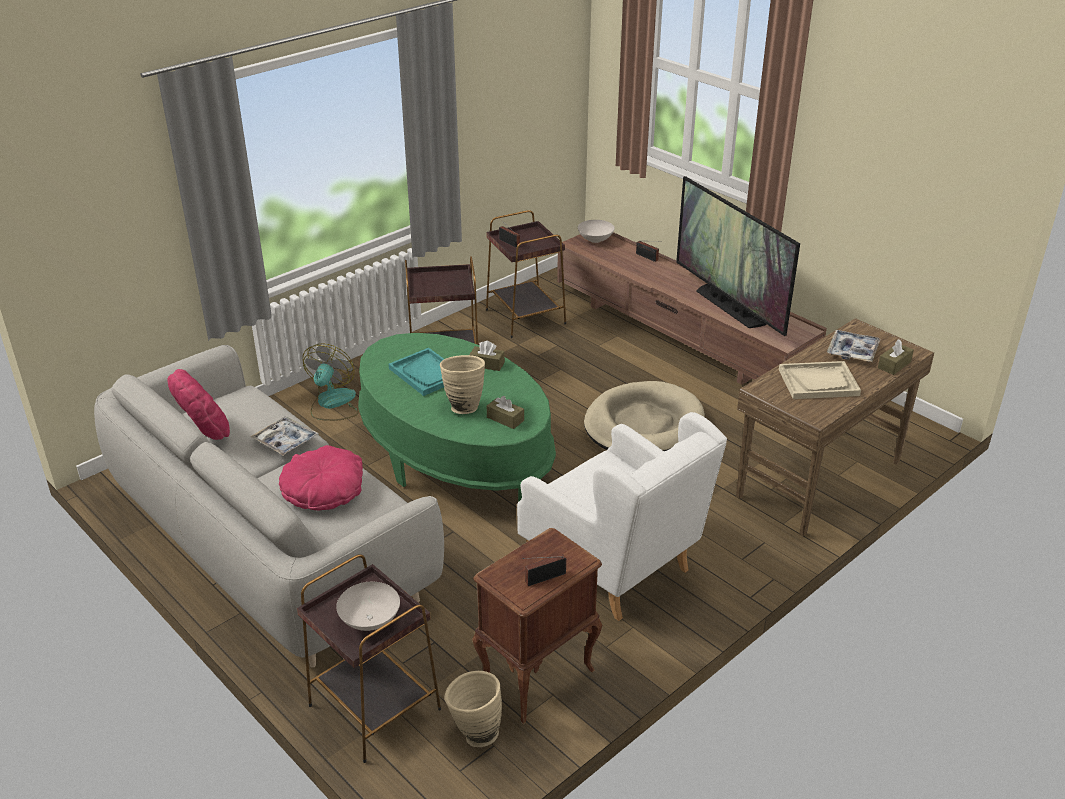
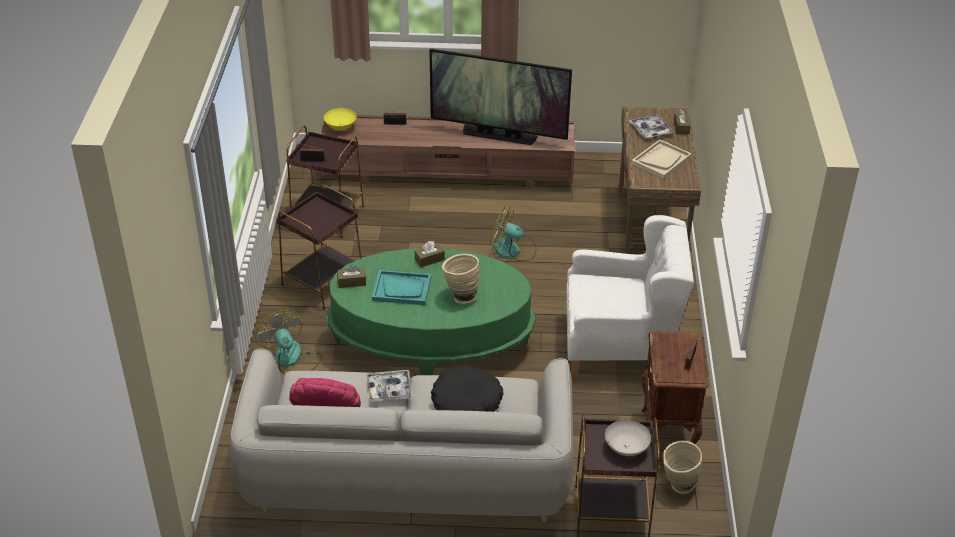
camera: 45 degrees left, 5 degrees up
(322, 489) = (465, 402): pink pillow -> black pillow
(505, 419) = (498, 289): brown tissue box -> brown tissue box (352, 282)
(594, 240) = (340, 127): white bowl -> yellow bowl
(643, 424) = (512, 250): beige dog bed -> fan

